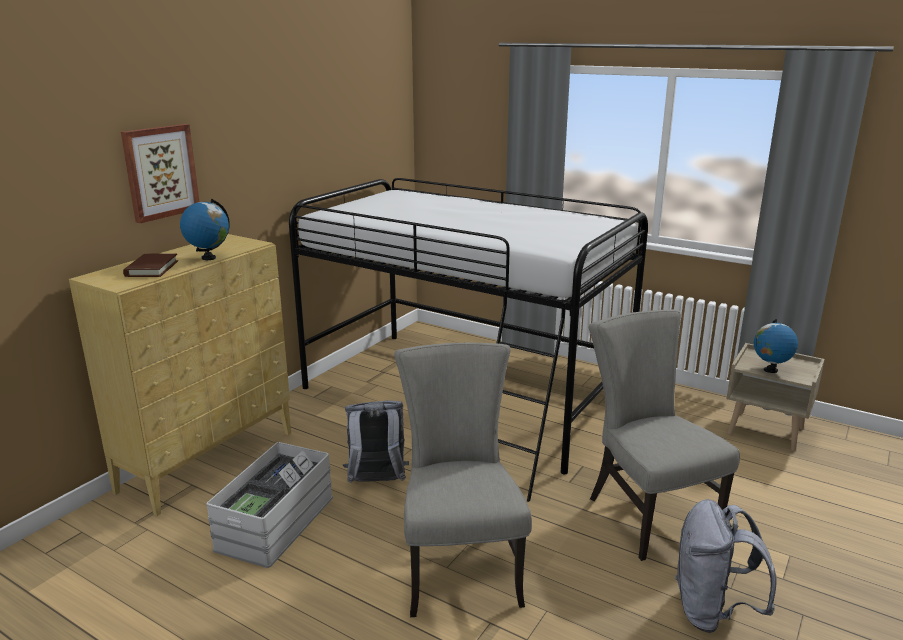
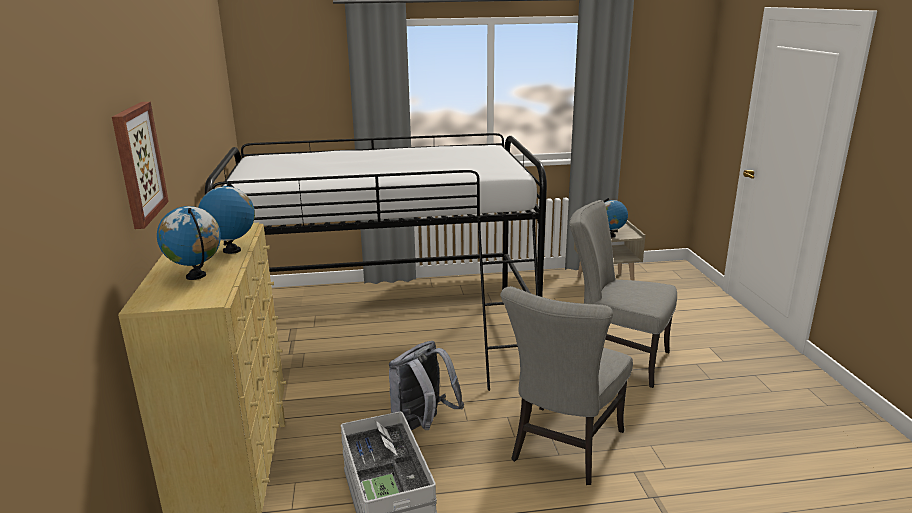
camera: 40 degrees left, 0 degrees up
(151, 268) = (196, 276): brown book -> globe
(459, 564) = (563, 448): grey chair -> grey chair turned 105 degrees counterclockwise
(712, 612) = (721, 396): grey backpack -> none

